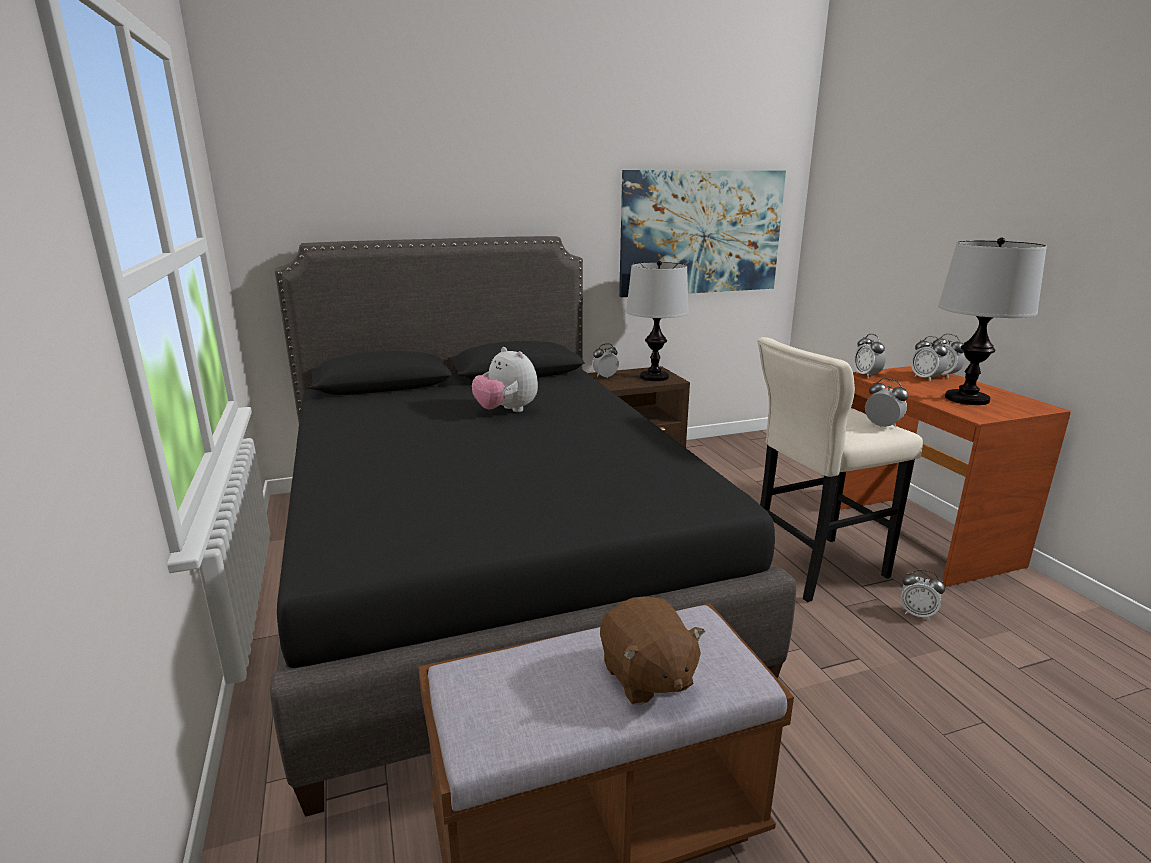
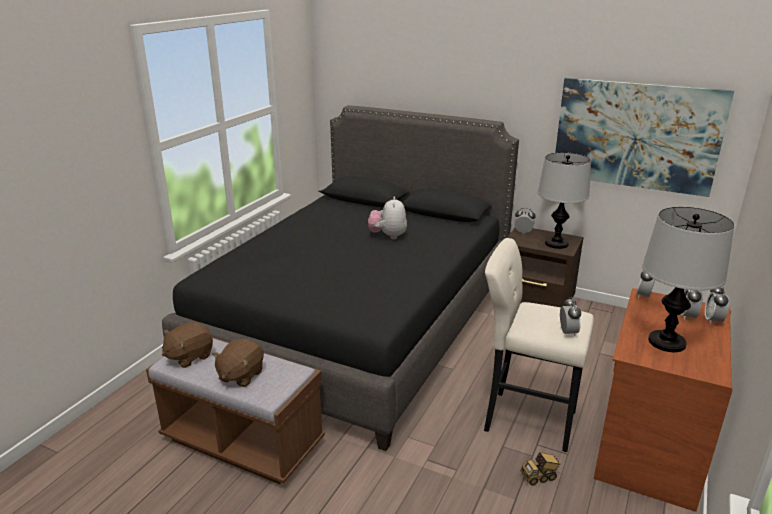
camera: 45 degrees right, 5 degrees up
(502, 707) = (189, 356): none -> brown plush toy
(917, 614) = (539, 477): alarm clock -> toy truck

